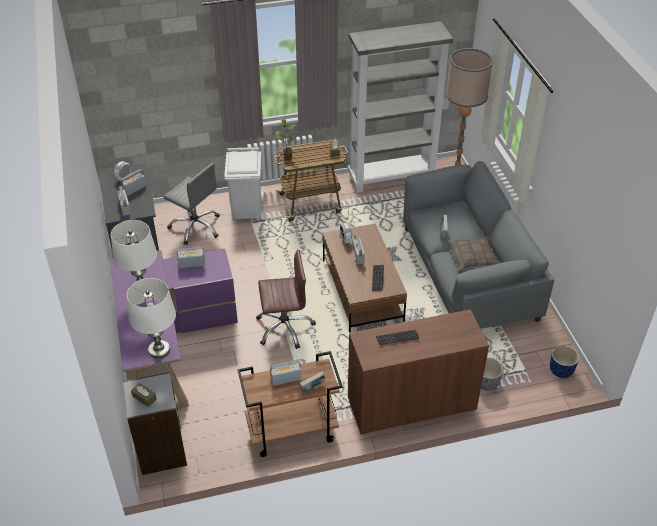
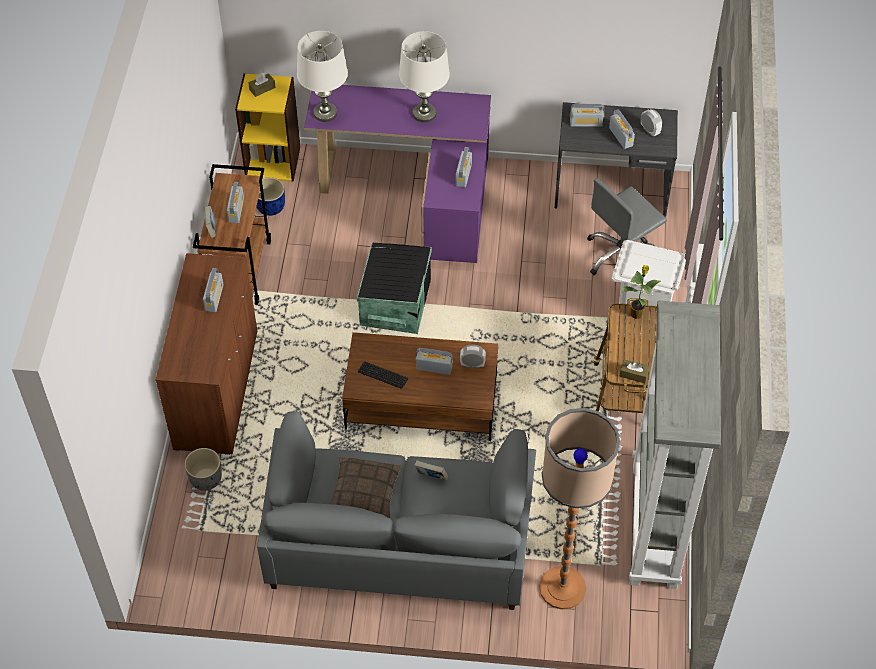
camera: 110 degrees right, 10 degrees up
(161, 451) = (273, 161): grey bookcase -> yellow bookcase
(284, 327) = (394, 303): brown office chair -> black storage box
(397, 338) = (214, 298): keyboard -> radio
(561, 370) = (180, 571): blue planter -> blue planter (270, 207)

